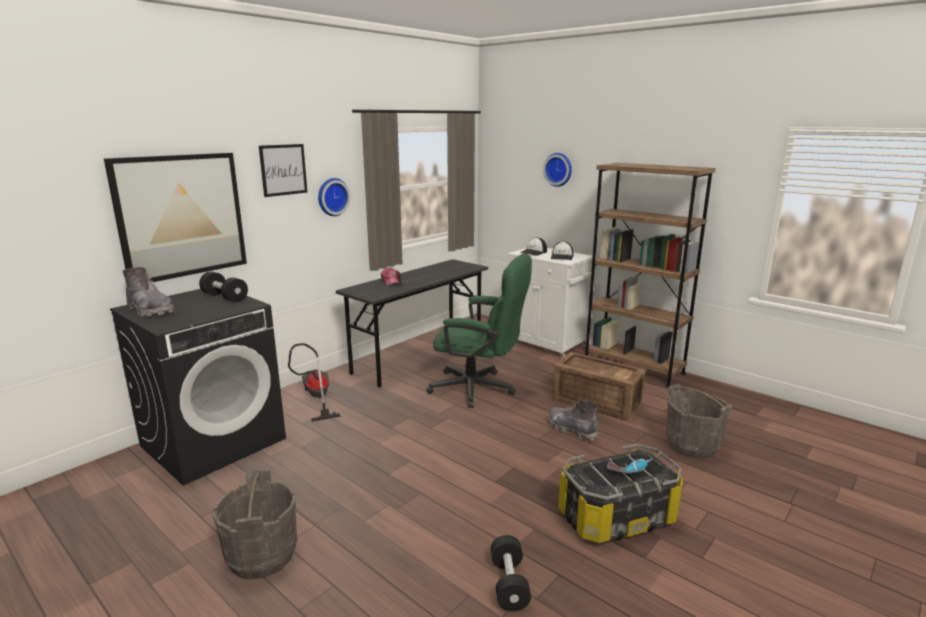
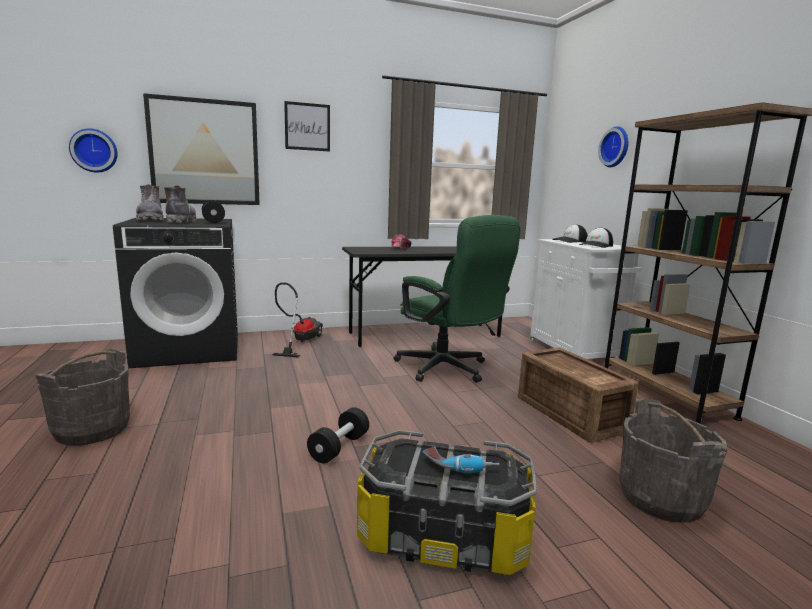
camera: 30 degrees right, 5 degrees down
(332, 197) = (357, 160): wall clock -> wall clock (94, 151)
(509, 584) = (224, 547): black dumbbell -> black dumbbell (339, 447)
(572, 429) = (504, 429): grey boot -> grey boot (181, 221)

